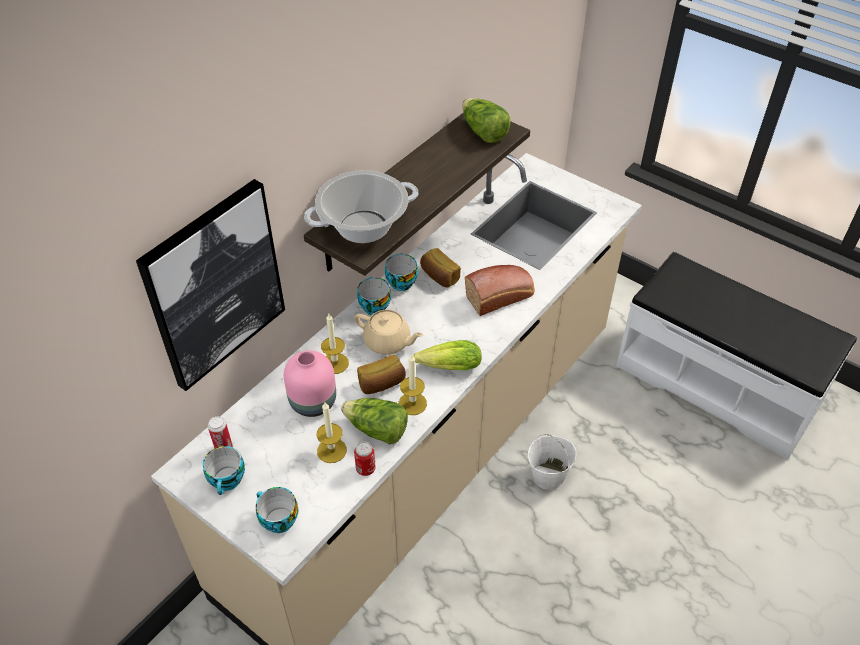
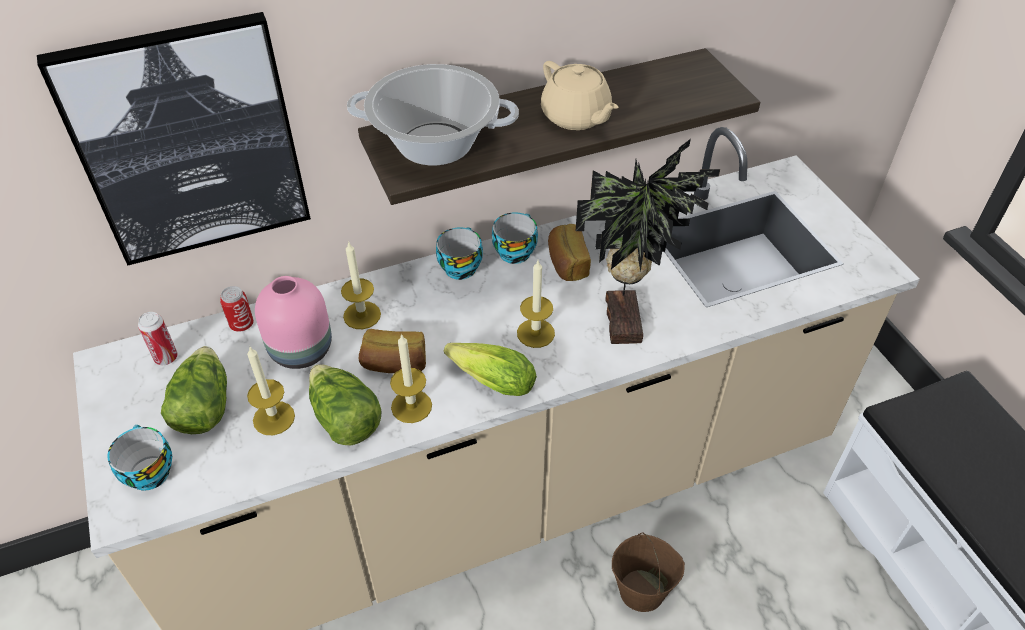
camera: 30 degrees right, 0 degrees up
(228, 481) = (139, 398): cup -> none
(365, 469) = (292, 460): can -> can (241, 324)
(388, 342) = (442, 317): beige teapot -> beige teapot (576, 117)
(453, 327) = (535, 333): none -> candle
(483, 132) = (690, 84): lettuce -> lettuce (203, 406)
(500, 296) = (627, 320): bread -> potted plant
(548, 476) = (642, 590): white bucket -> brown bucket

